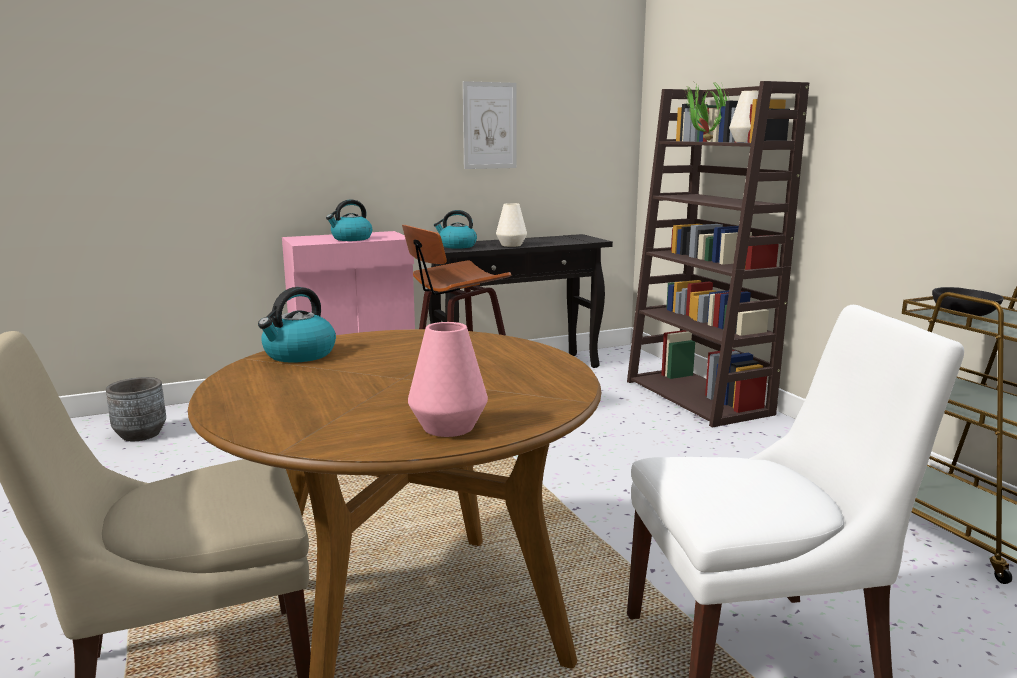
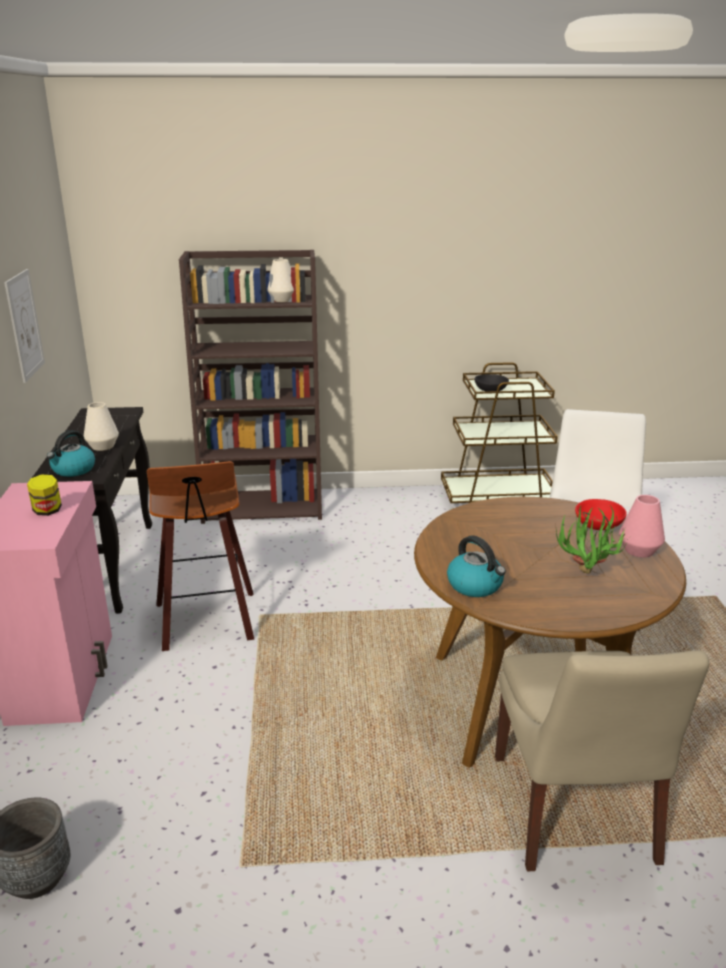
camera: 70 degrees left, 10 degrees up
(351, 239) = (47, 511): kettle -> jar
(518, 400) = (599, 526): none -> red bowl
(702, 141) = (241, 303): potted plant -> potted plant (586, 577)

